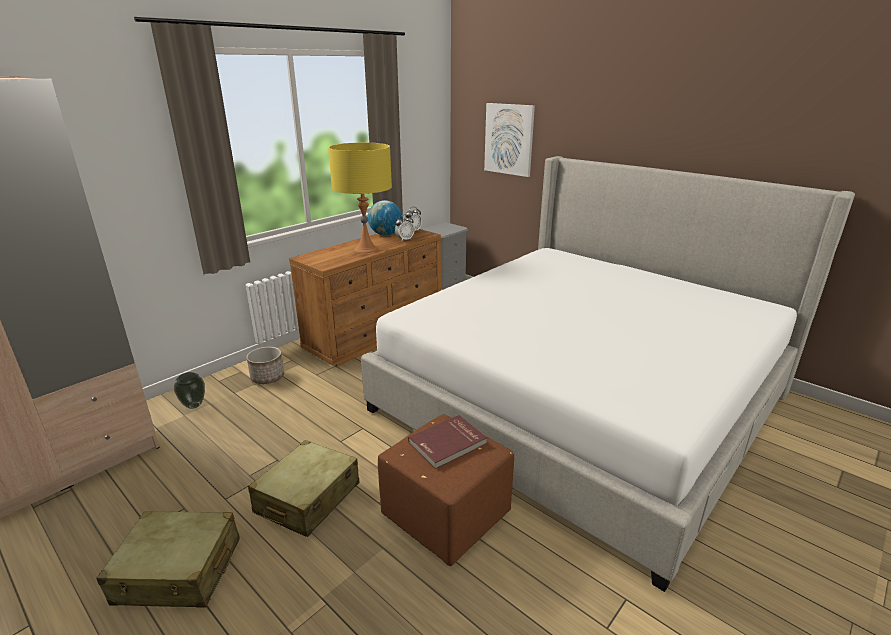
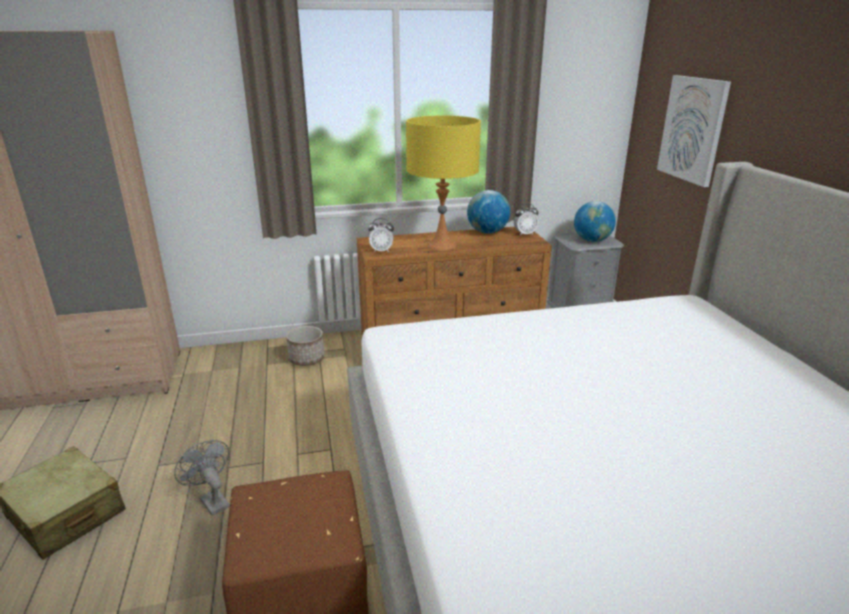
camera: 35 degrees right, 0 degrees up
(193, 405) = (226, 364): vase -> none
(307, 498) = (211, 500): beige suitcase -> grey fan
(404, 239) = (499, 243): alarm clock -> alarm clock (381, 251)
(446, 229) = (592, 240): none -> globe
(448, 443) = (304, 509): red book -> none

